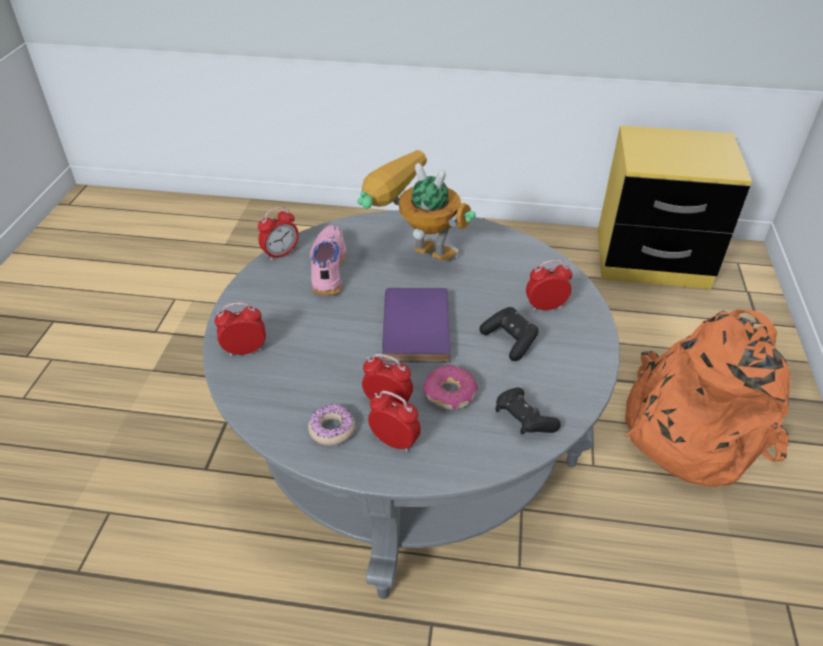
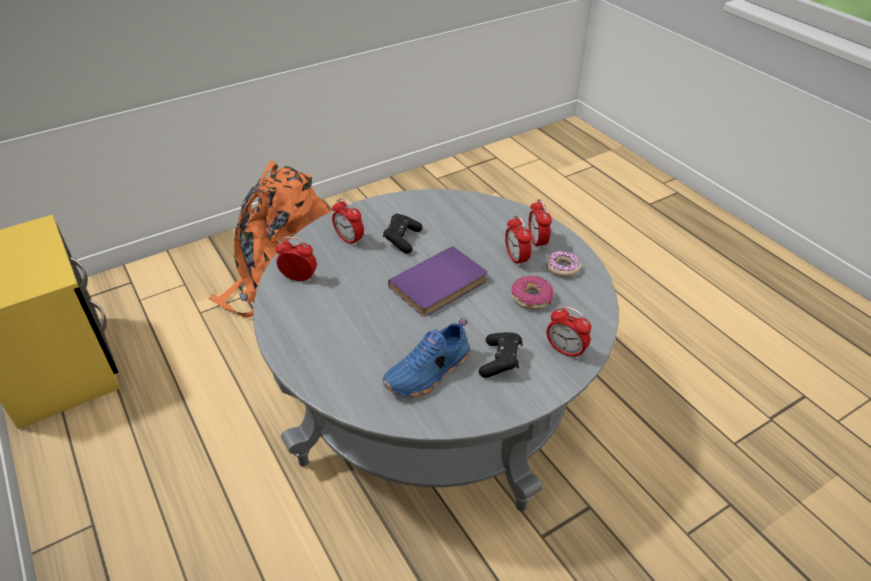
camera: 130 degrees left, 0 degrees up
(281, 254) = (443, 420): alarm clock -> alarm clock (299, 278)
(326, 268) = (429, 373): pink shoe -> blue shoe
(414, 255) = (354, 332): toy robot -> none
(450, 394) = (477, 240): donut -> donut (531, 297)
(523, 421) = (462, 208): black game controller -> black game controller (500, 361)

